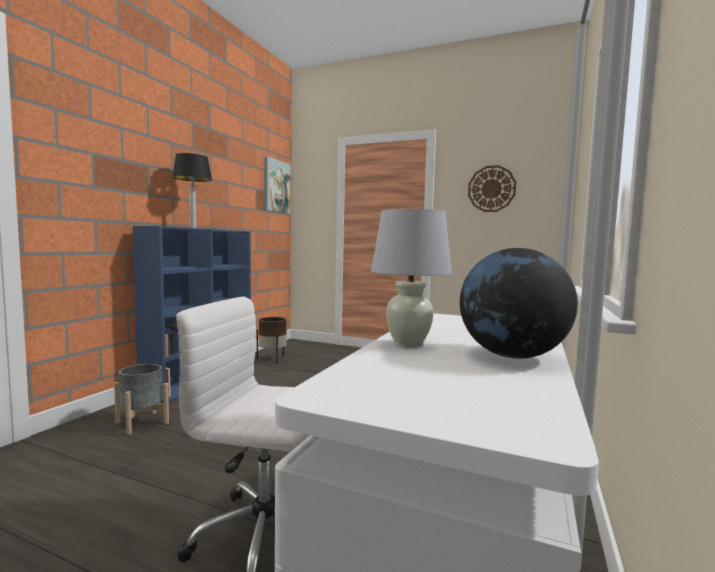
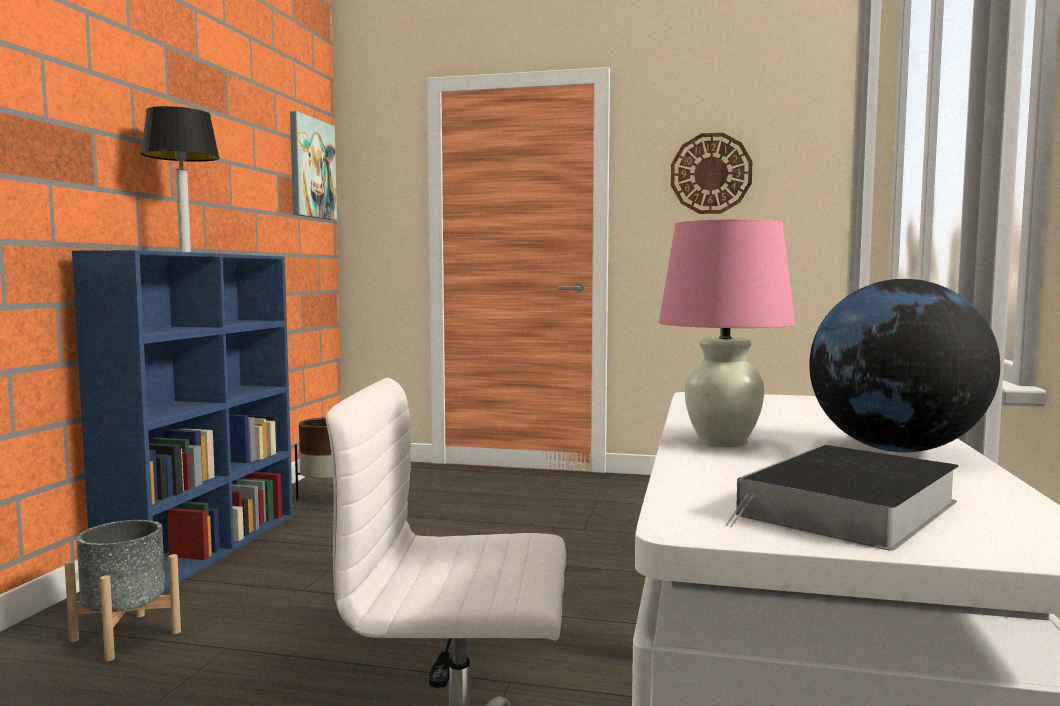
camera: 10 degrees left, 0 degrees up
(408, 344) = (723, 442): white table lamp -> pink table lamp
(429, 394) = (849, 510): none -> book

